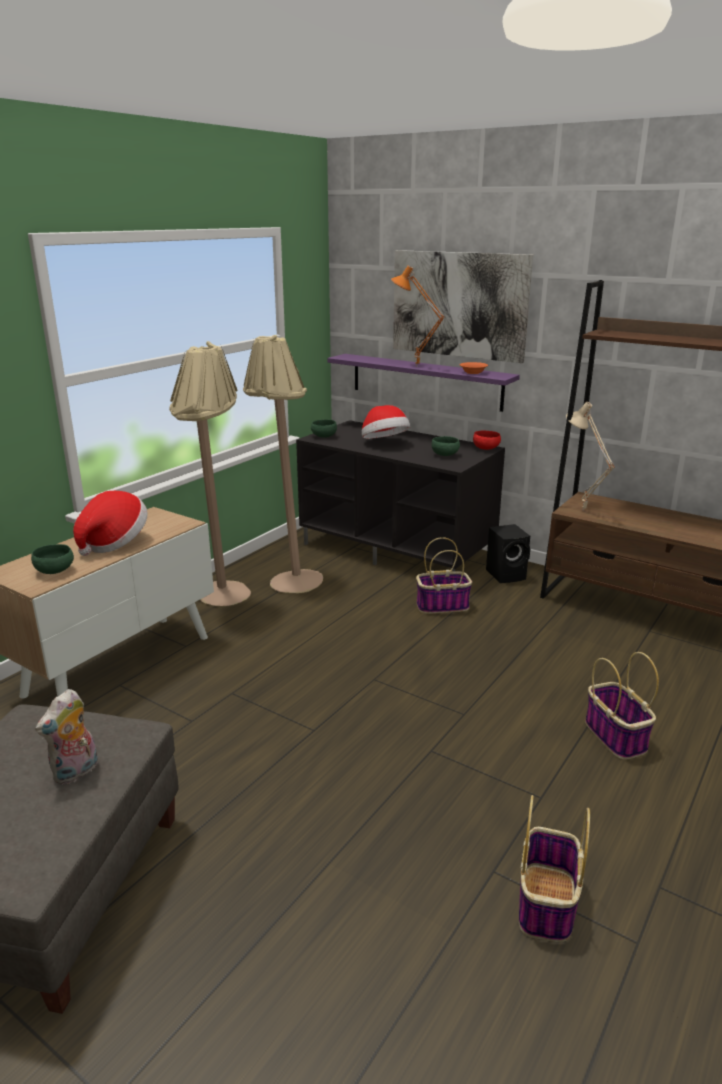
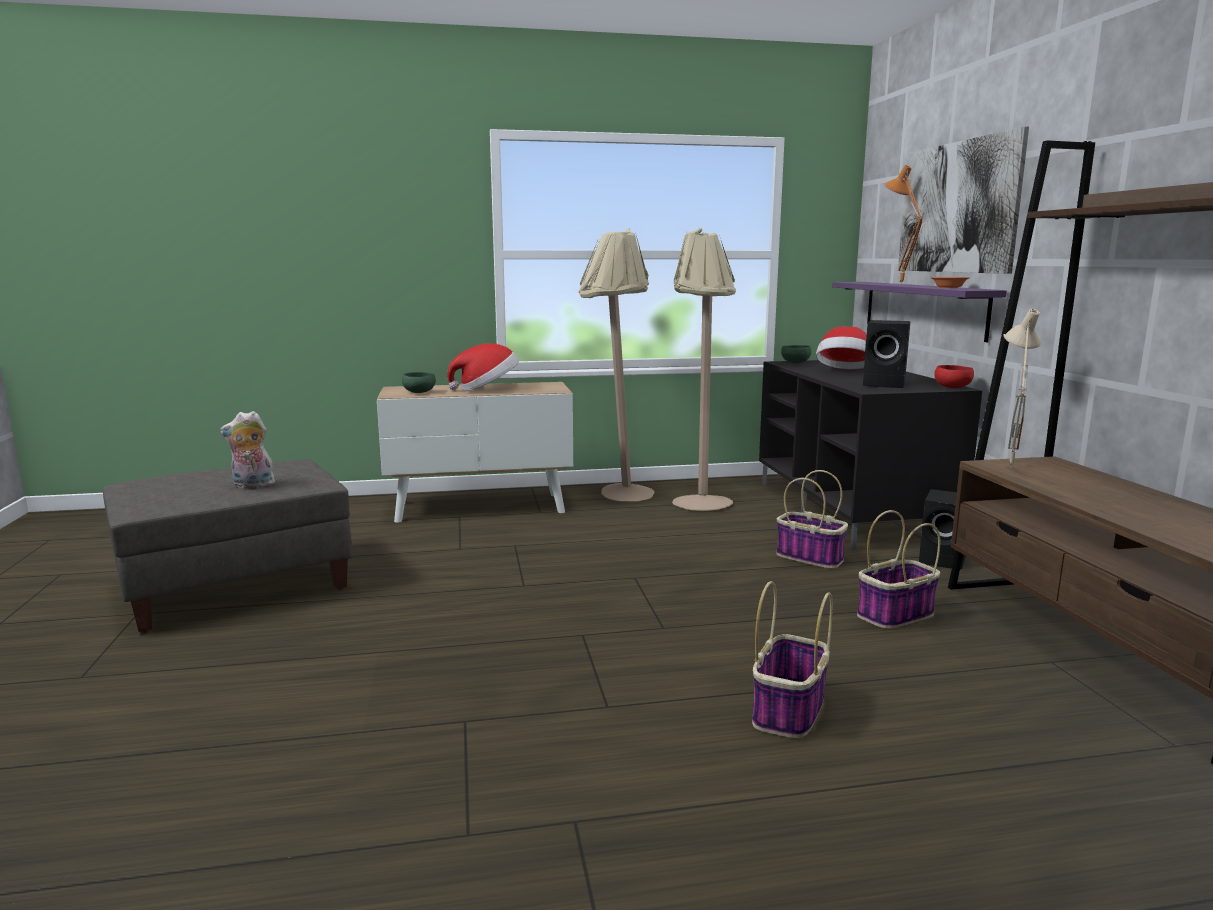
camera: 45 degrees right, 10 degrees down
(445, 455) = (886, 384): green bowl -> black speaker
(547, 904) = (457, 763): basket -> basket (895, 615)

